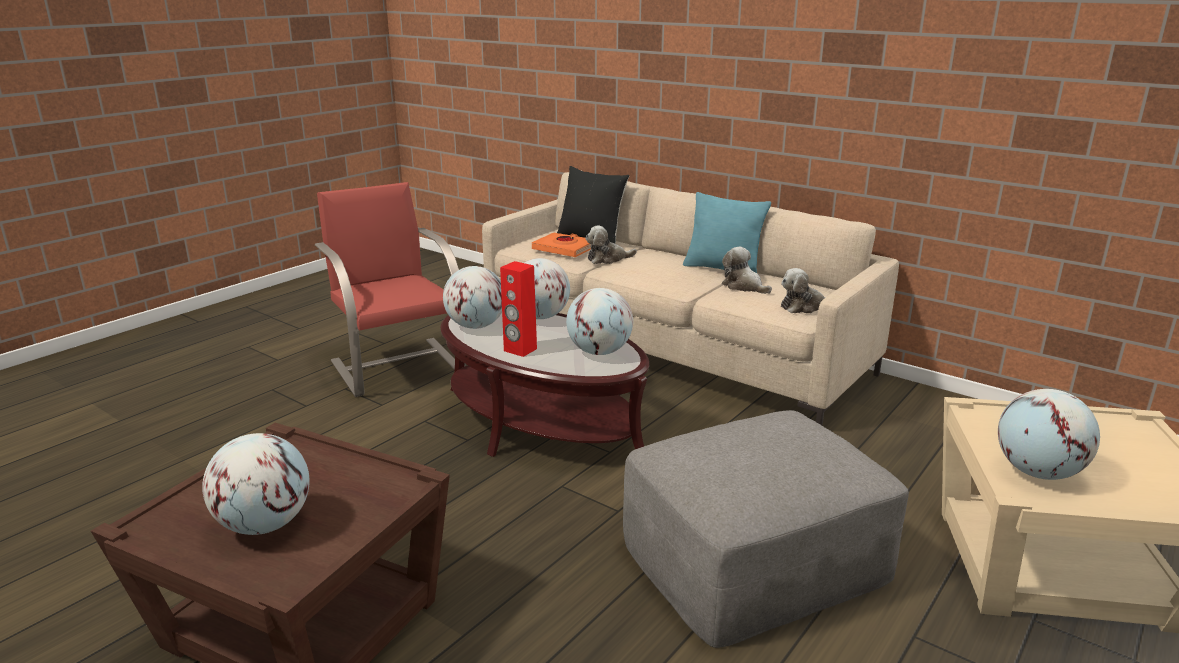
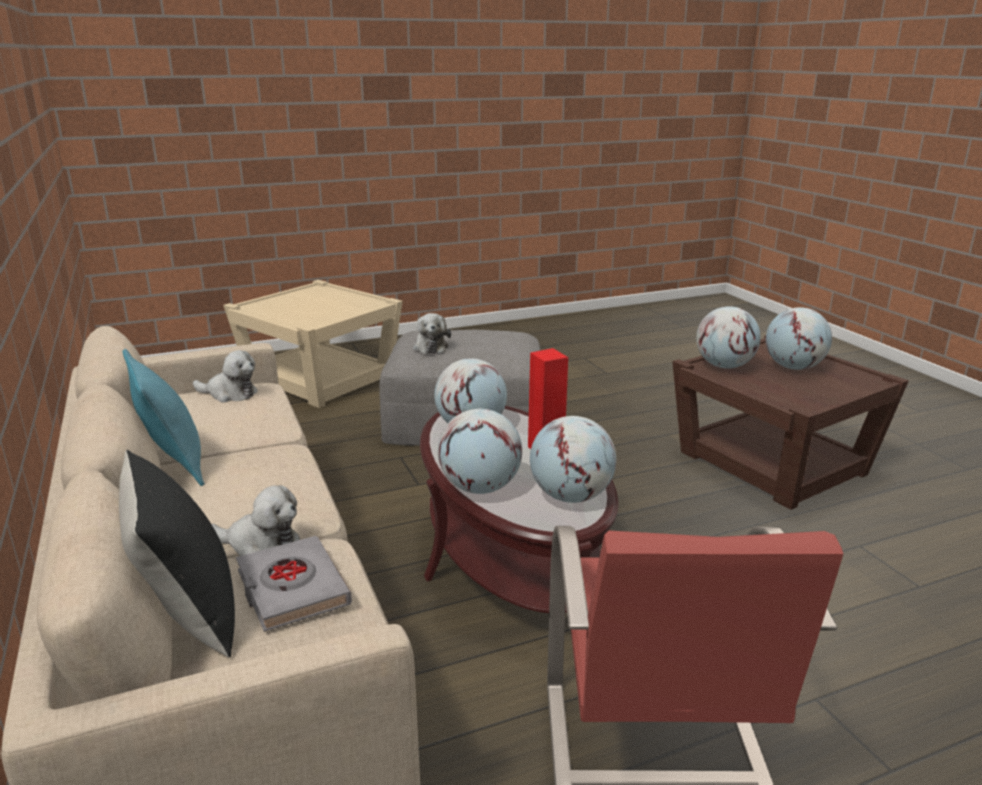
camera: 150 degrees left, 0 degrees up
(564, 249) = (292, 589): orange book -> grey book
(744, 286) = (220, 430): plush toy -> plush toy (430, 347)
(1038, 472) = (351, 306): globe -> globe (724, 366)

